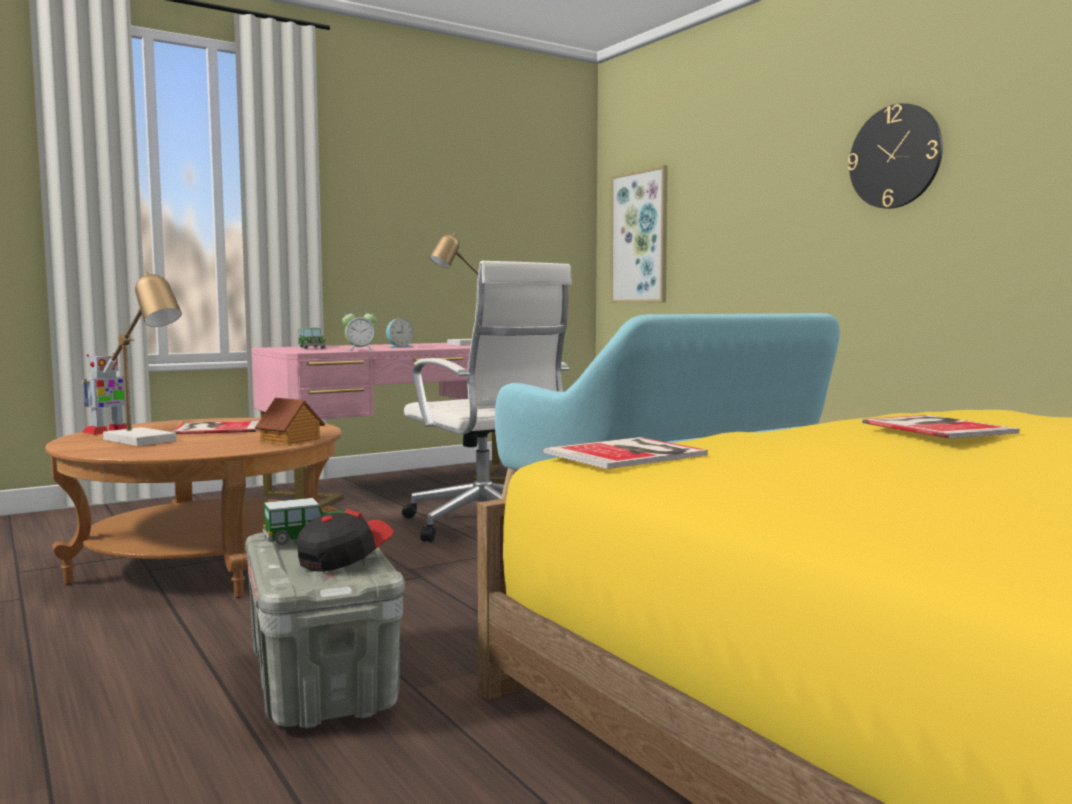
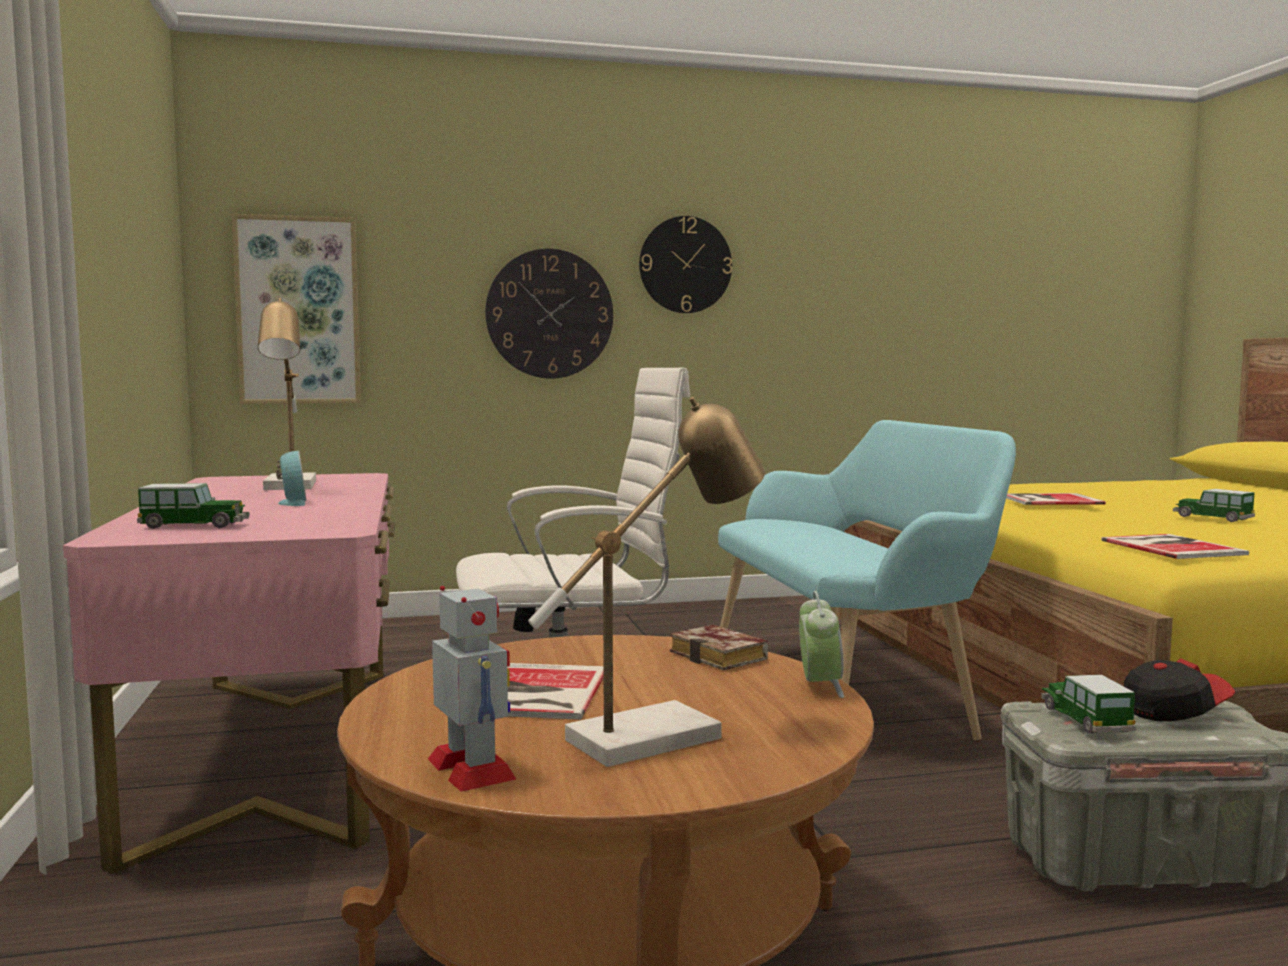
camera: 70 degrees left, 0 degrees up
(291, 440) = (722, 657): toy house -> book
(344, 559) = (1174, 711): cap -> cap turned 105 degrees clockwise
(360, 350) = (349, 514): alarm clock -> alarm clock (819, 687)
(779, 222) = (549, 314): none -> wall clock
(973, 472) = (1212, 518): none -> toy car

